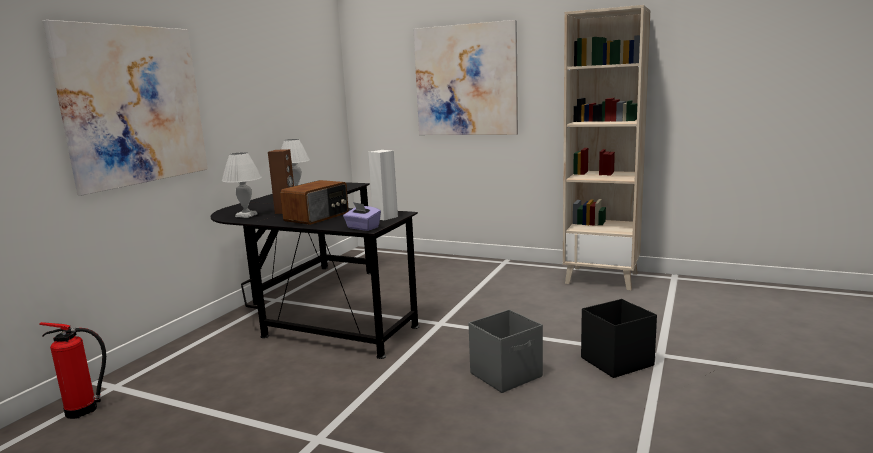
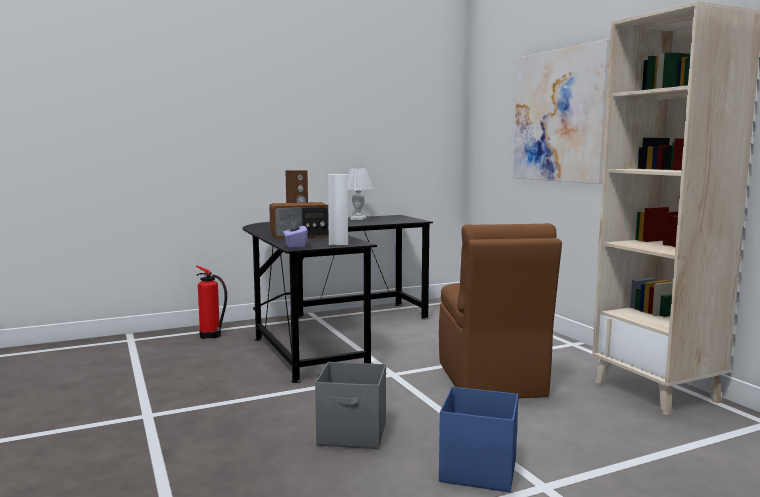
camera: 40 degrees right, 5 degrees down
(84, 410) = (95, 347): fire extinguisher -> fire extinguisher (211, 336)
(134, 105) = (200, 123): picture -> none
(246, 215) = (268, 227): white table lamp -> none
(509, 303) = (491, 380): none -> brown chair
(615, 362) = (477, 470): black storage box -> blue storage box

